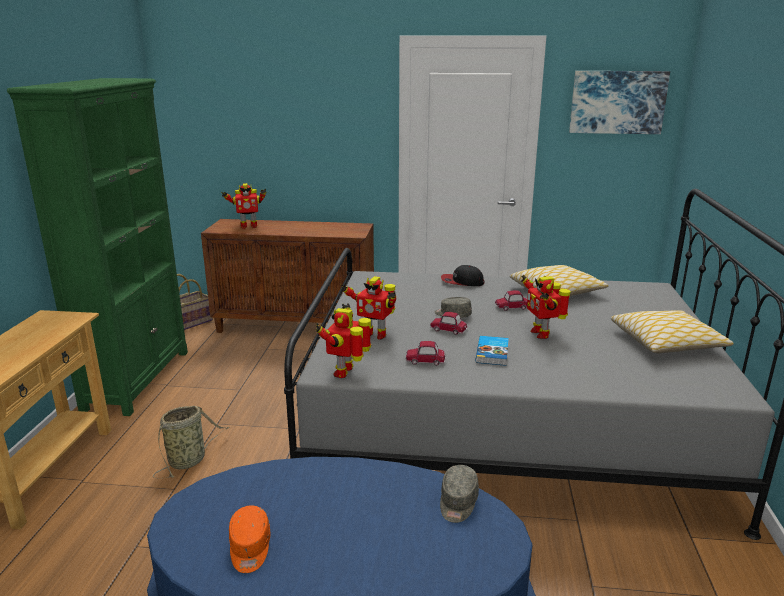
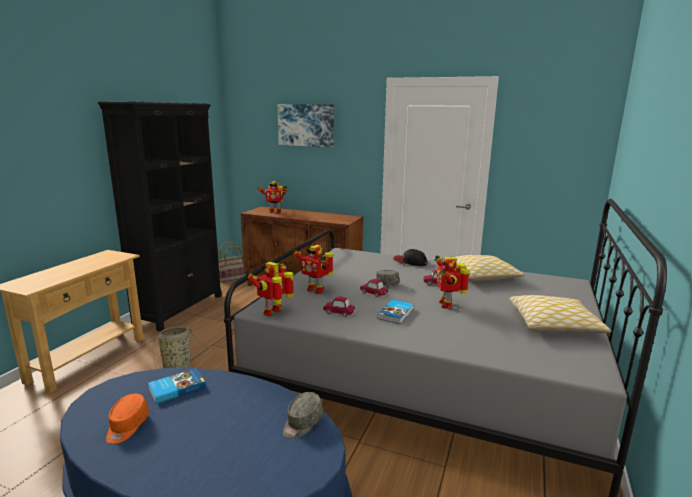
camera: 15 degrees right, 5 degrees down
(138, 379) = (180, 309): green bookcase -> black bookcase
(275, 489) = (176, 388): none -> book
(617, 102) = (557, 129): picture -> picture (306, 125)

